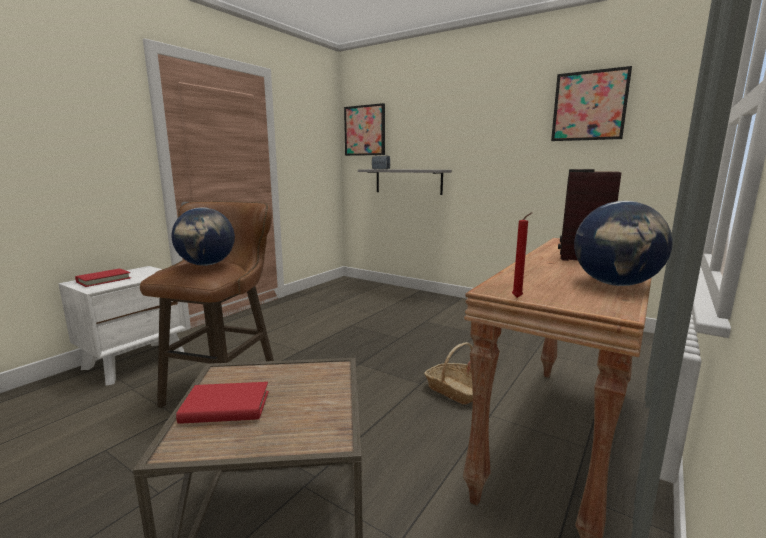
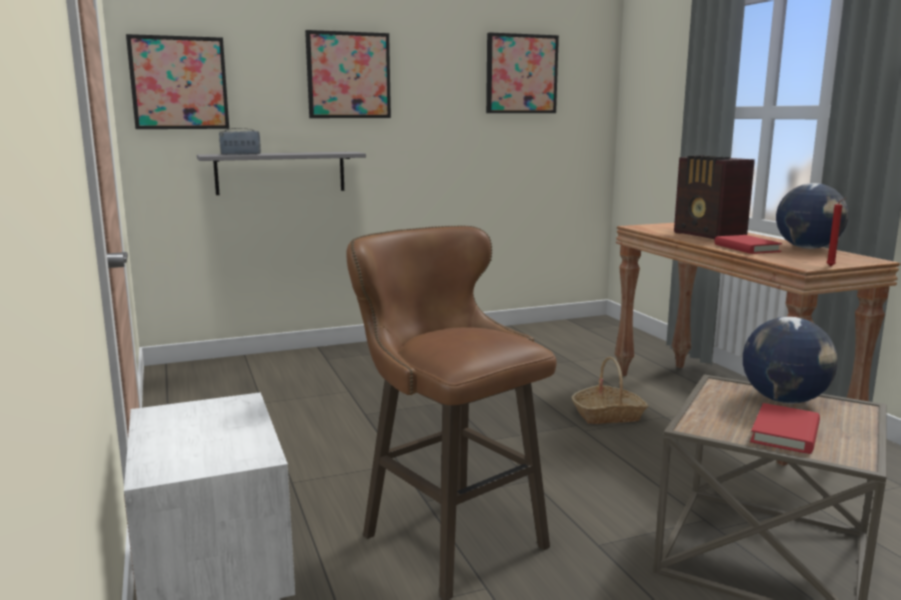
camera: 55 degrees left, 0 degrees up
(104, 280) = (191, 448): red book -> red book (746, 248)
(206, 265) = (479, 332): globe -> globe (785, 400)
(450, 119) = (348, 75): none -> picture

